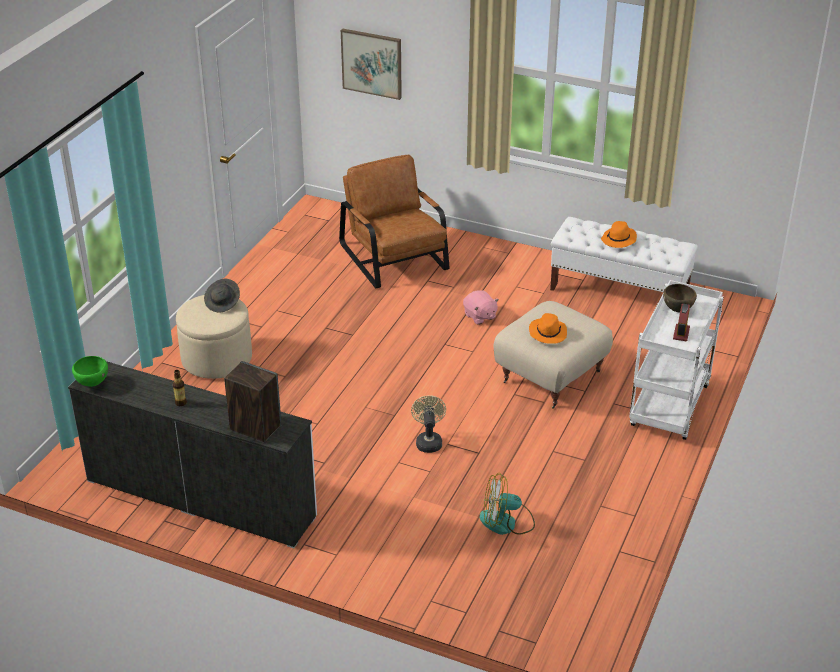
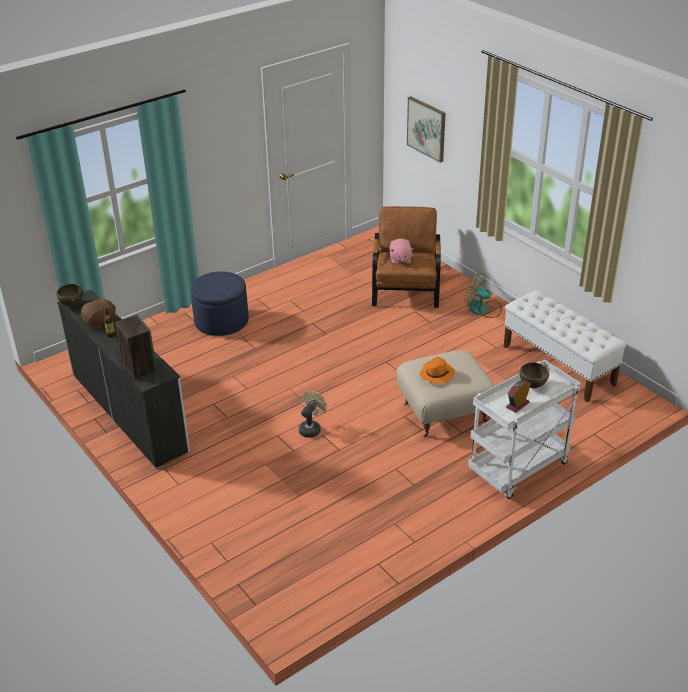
camera: 30 degrees right, 0 degrees up
(92, 384) = (72, 304): green bowl -> brown bowl
(152, 393) = (100, 322): none -> brown plush toy
(217, 359) = (221, 321): beige ottoman -> blue ottoman
(223, 303) = (230, 280): grey hat -> none
(479, 316) = (430, 350): pink plush toy -> pink plush toy (400, 260)
(506, 522) = (314, 508): fan -> fan (482, 309)
(619, 240) = (559, 319): orange hat -> none

